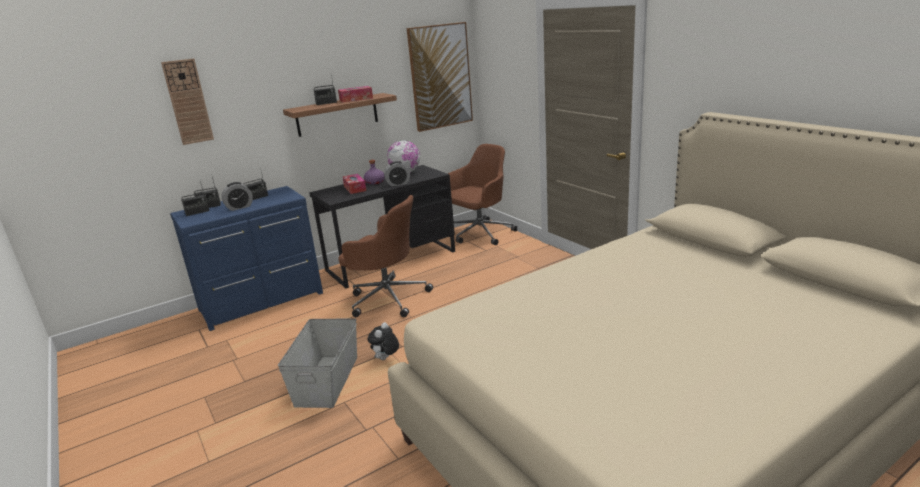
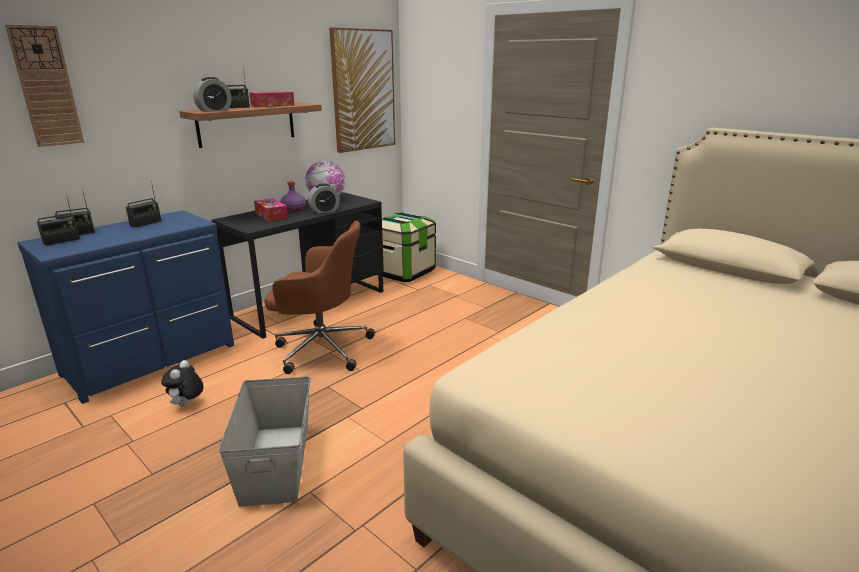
camera: 15 degrees left, 0 degrees up
(239, 207) = (125, 235): alarm clock -> alarm clock (214, 110)
(385, 359) = (347, 426): plush toy -> plush toy (187, 405)
(479, 233) = (403, 272): brown office chair -> storage box

